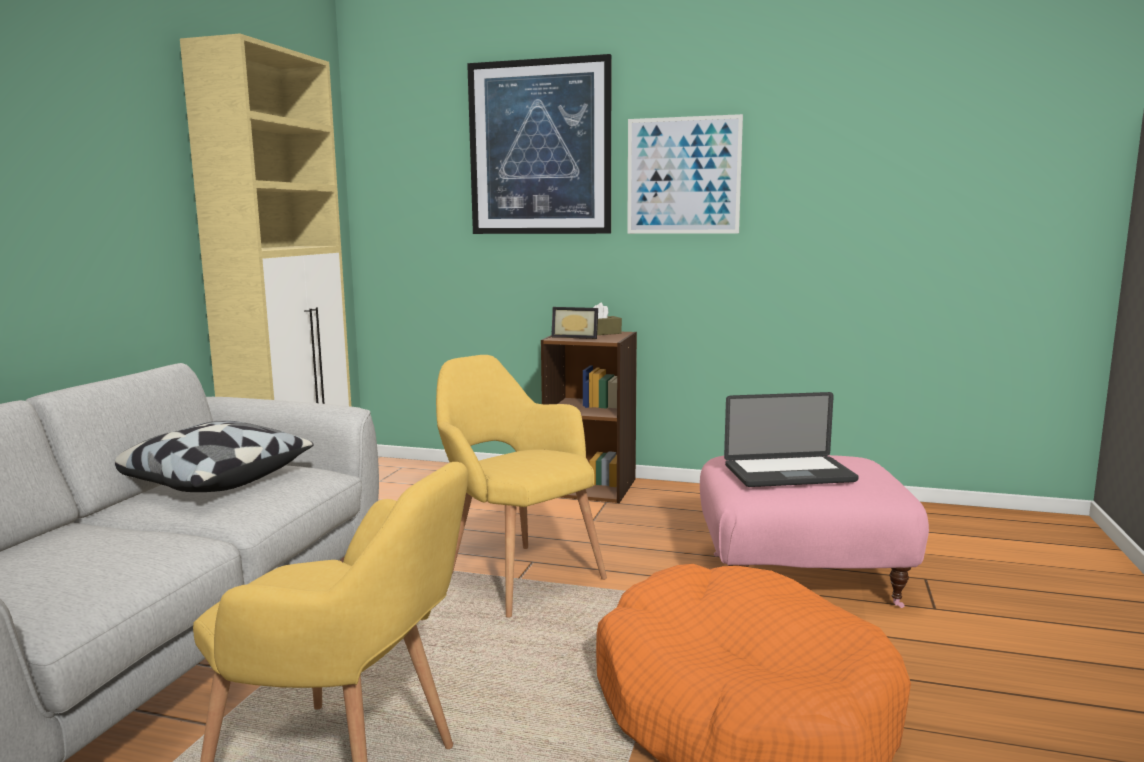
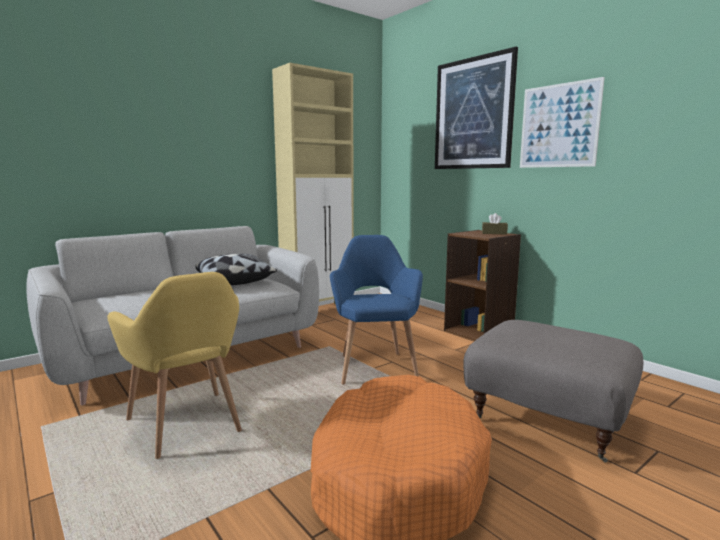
camera: 35 degrees right, 0 degrees up
(516, 574) = (375, 365): yellow armchair -> blue armchair
(576, 337) = (472, 233): picture frame -> none
(789, 474) = (533, 337): laptop -> none
(800, 578) = (548, 418): pink ottoman -> grey ottoman

